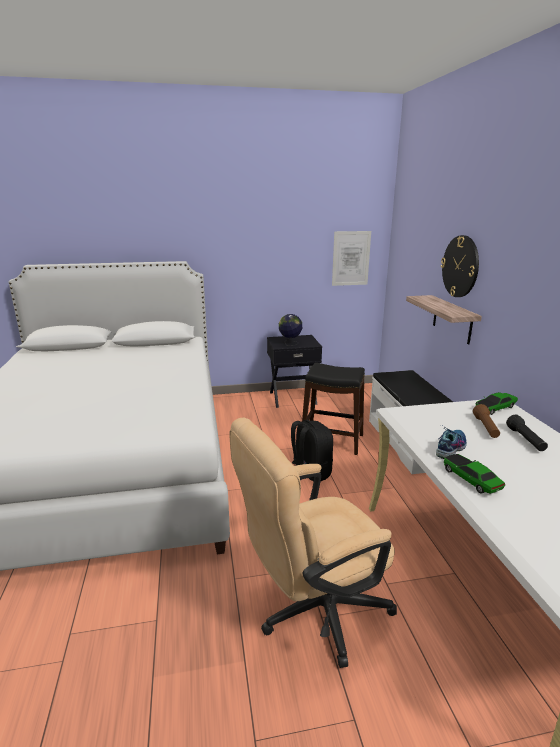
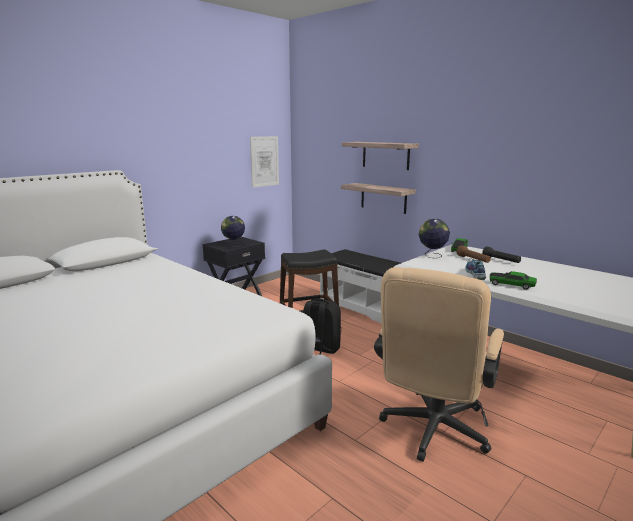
camera: 35 degrees left, 5 degrees down
(440, 408) = (432, 256): none -> globe
(460, 266) = (385, 155): wall clock -> shelf

